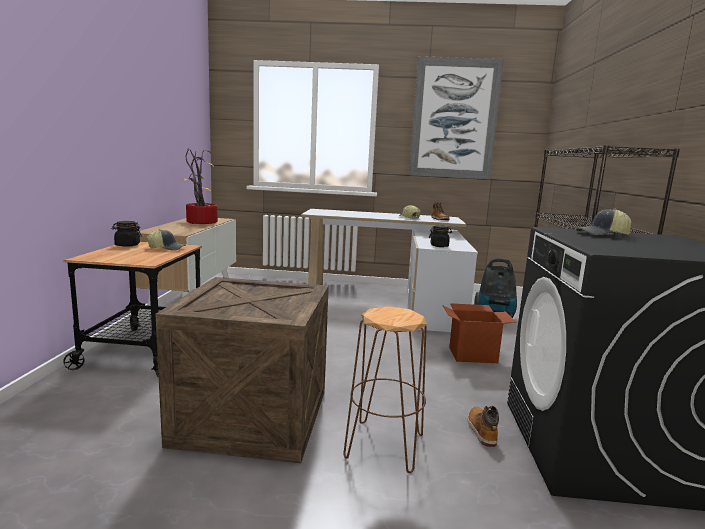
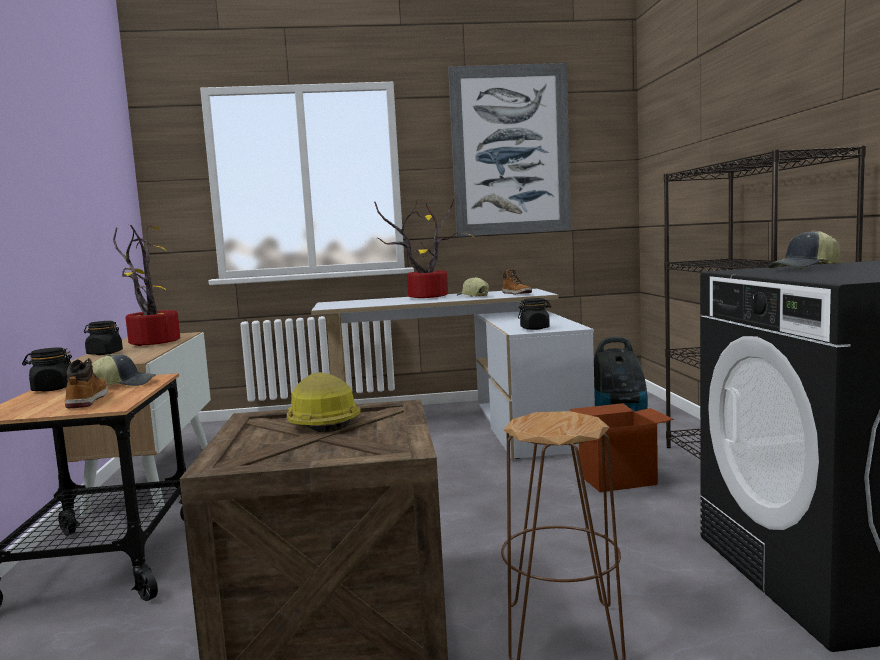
camera: 10 degrees left, 5 degrees down
(169, 226) = (104, 353): none -> black jar
(259, 291) = (321, 422): none -> hard hat
(381, 214) = (429, 297): none -> potted plant
(481, 430) = (686, 581): boot -> boot (87, 400)

